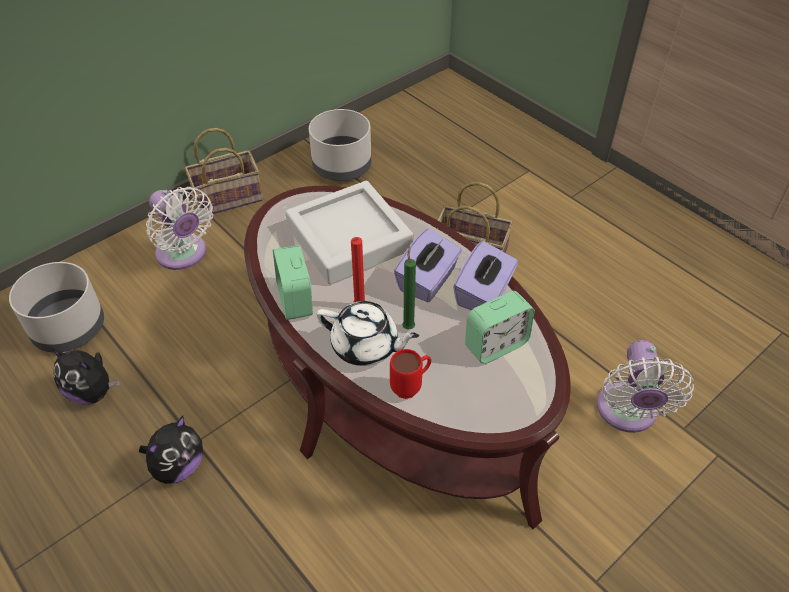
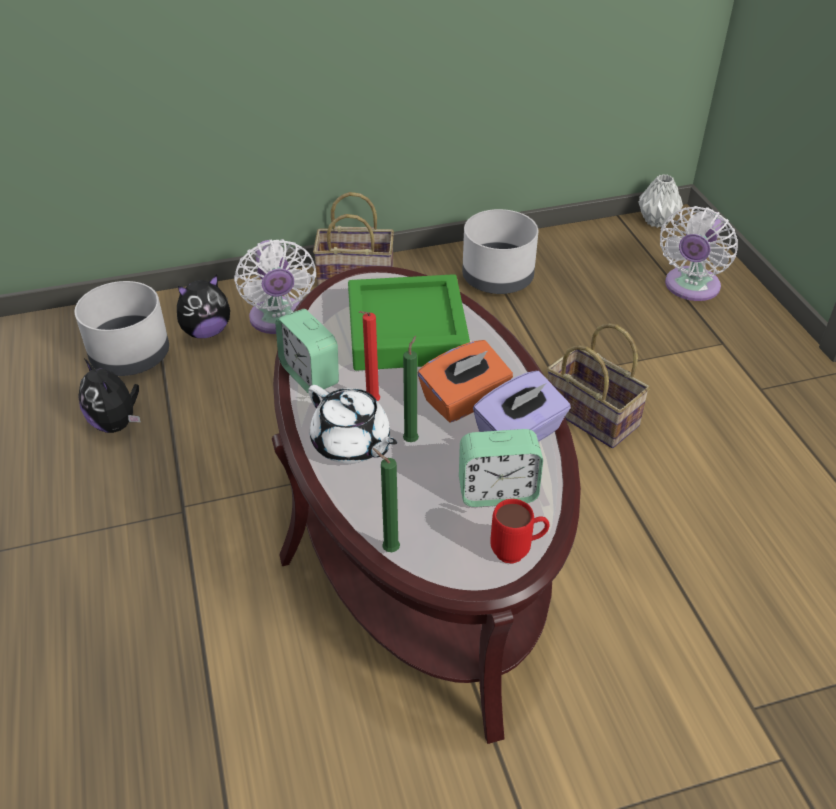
camera: 25 degrees right, 5 degrees down
(178, 467) = (152, 524): plush toy -> plush toy (206, 332)
(295, 300) = (309, 375): alarm clock -> alarm clock turned 45 degrees counterclockwise
(349, 238) = (407, 331): grey tray -> green tray
(411, 387) = (373, 501): red mug -> red mug (518, 552)
(428, 281) = (464, 401): purple tissue box -> orange tissue box
(434, 88) = (657, 222): none -> grey vase
(446, 420) = (388, 549): none -> green candle
(627, 413) = (686, 661): white fan -> white fan (690, 288)

